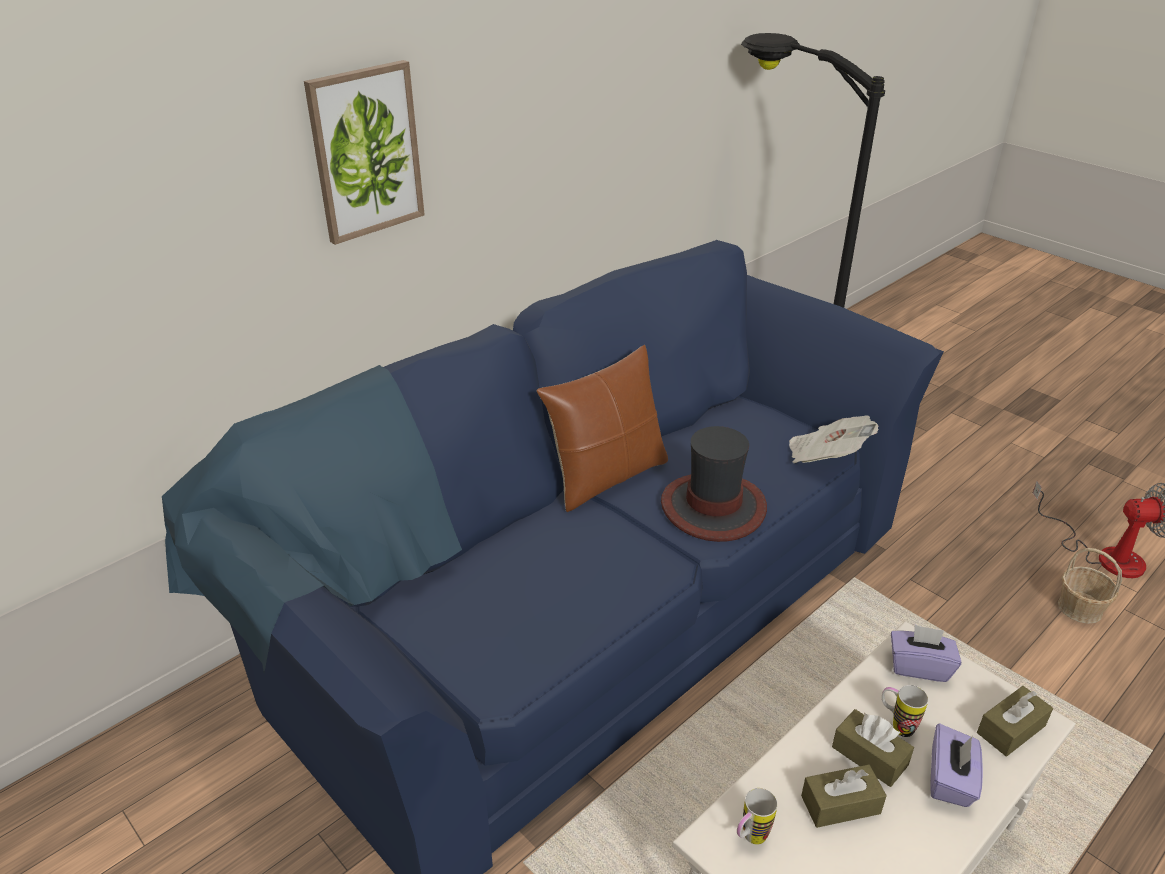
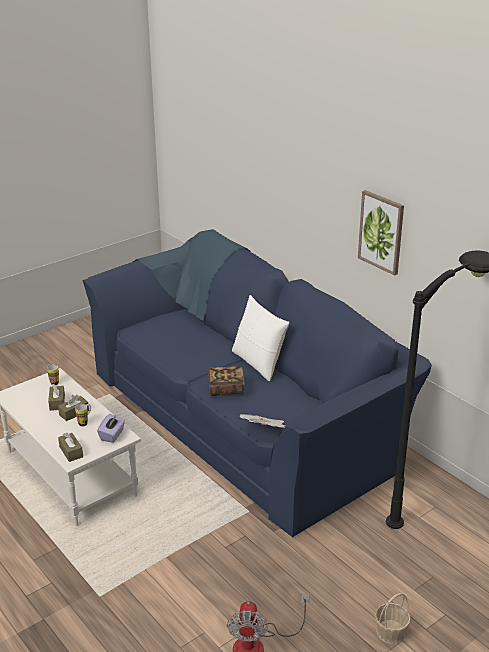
camera: 95 degrees right, 5 degrees down
(366, 152) = (288, 175): picture -> picture (381, 232)
(606, 477) = (258, 363): brown pillow -> white pillow
(713, 507) = (226, 388): hat -> book
(950, 780) = (55, 430): purple tissue box -> none
(1080, 608) = (208, 608): basket -> basket (390, 632)

